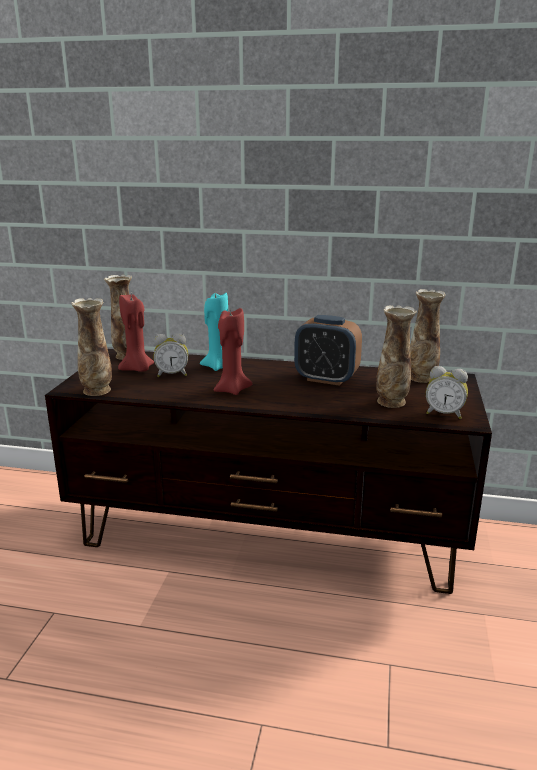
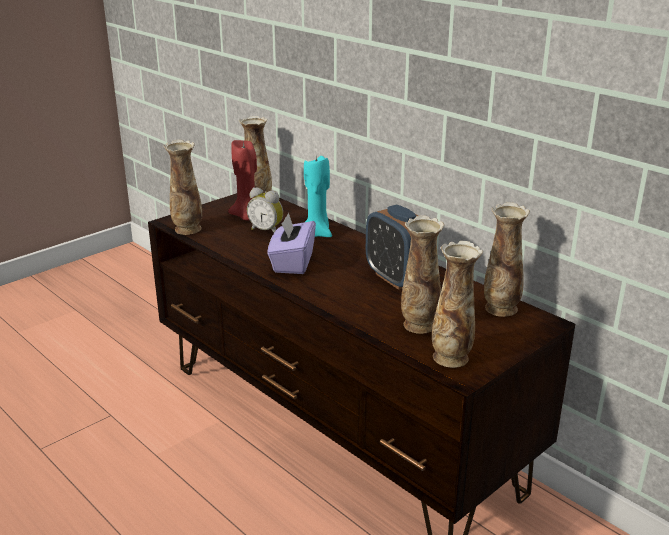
camera: 35 degrees right, 5 degrees up
(232, 390) = (292, 262): red candle -> purple tissue box
(444, 414) = (451, 357): alarm clock -> vase

